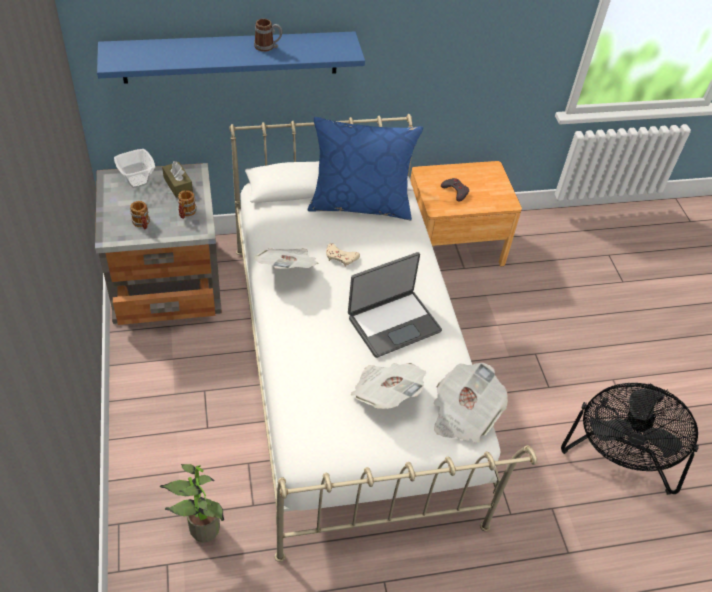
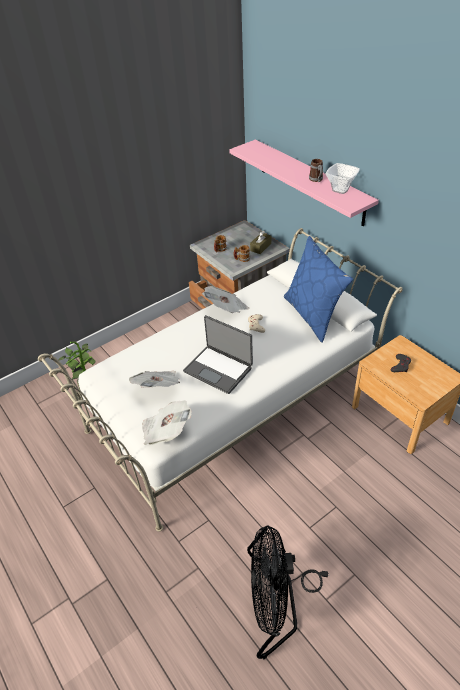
camera: 70 degrees right, 5 degrees down
(136, 181) = (249, 234): bowl -> bowl (340, 189)
(231, 57) = (310, 182): blue shelf -> pink shelf

